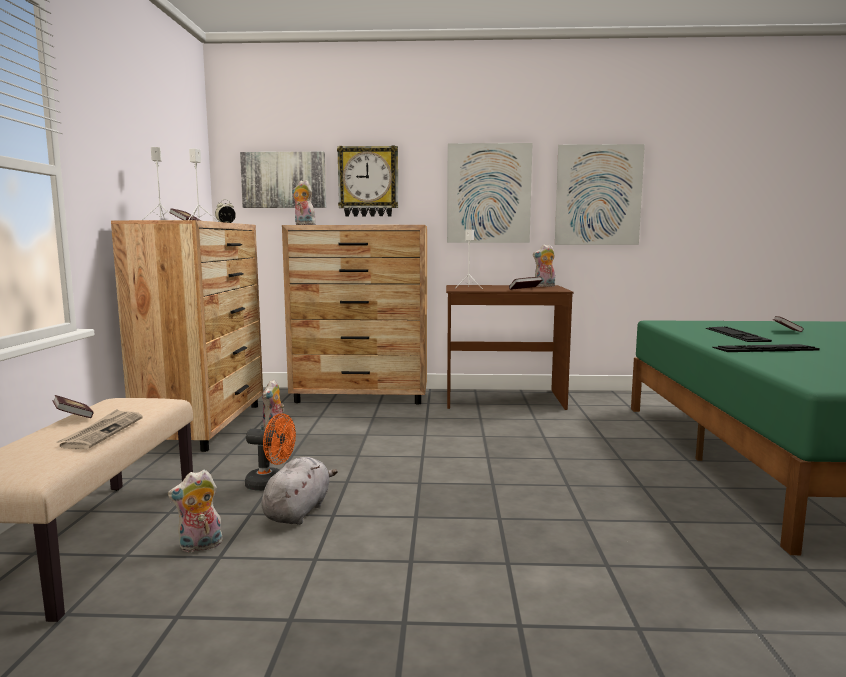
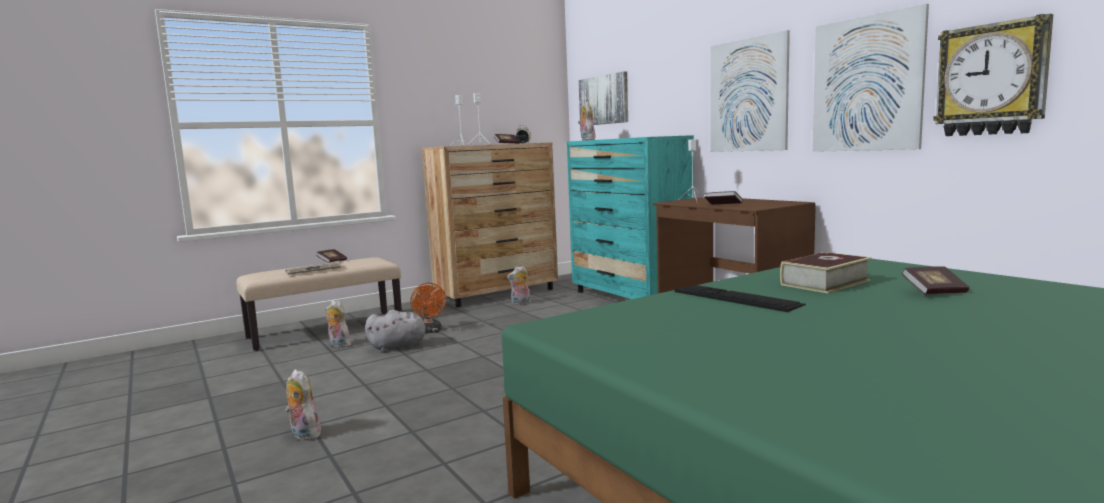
camera: 55 degrees right, 0 degrees up
(361, 396) = (630, 297): brown dresser -> turquoise dresser
(368, 182) = (654, 94): wall clock -> wall clock (991, 80)
(544, 286) = (781, 202): plush toy -> plush toy (303, 435)
(736, 334) = (825, 282): keyboard -> book

